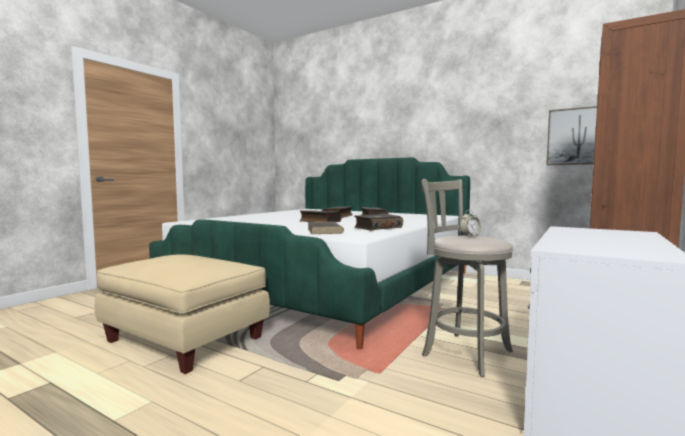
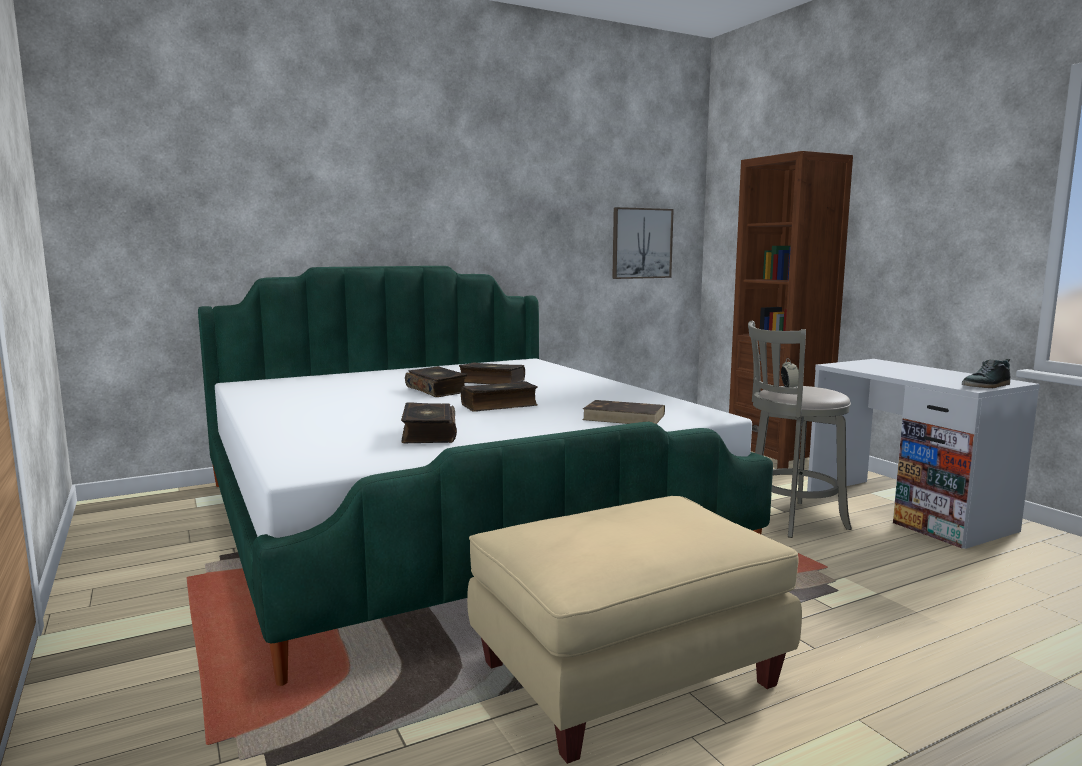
camera: 60 degrees left, 5 degrees up
(377, 228) = (626, 398): book -> book (428, 434)
(592, 251) = (987, 385): none -> shoe

